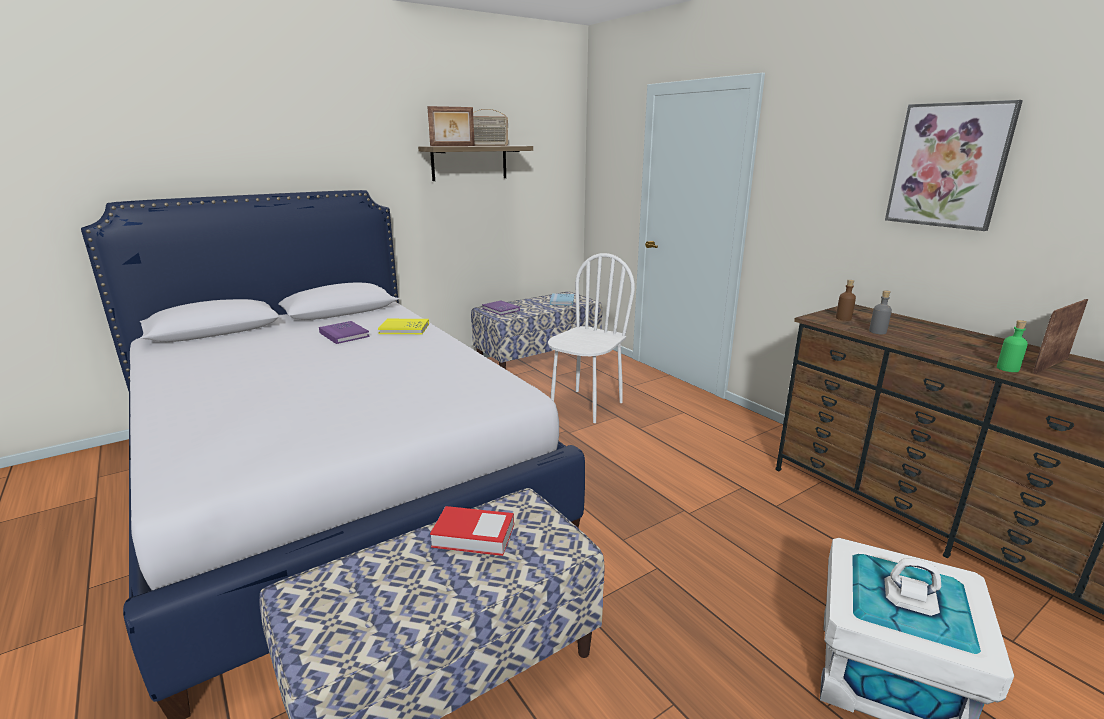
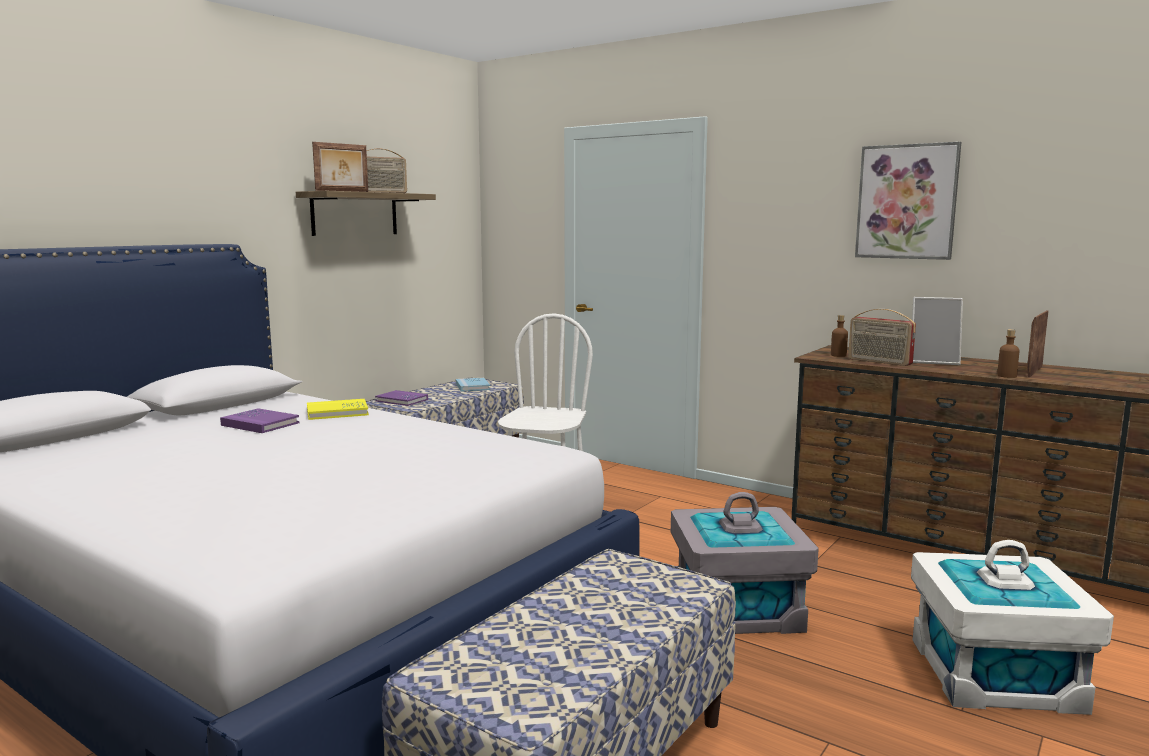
camera: 20 degrees left, 10 degrees down
(473, 536) = (589, 594): book -> none
(679, 539) = (737, 609): none -> grey storage box
(877, 332) = (879, 362): grey bottle -> radio
(940, 337) = (933, 361): none -> picture frame
(1007, 369) = (1006, 376): green bottle -> brown bottle

